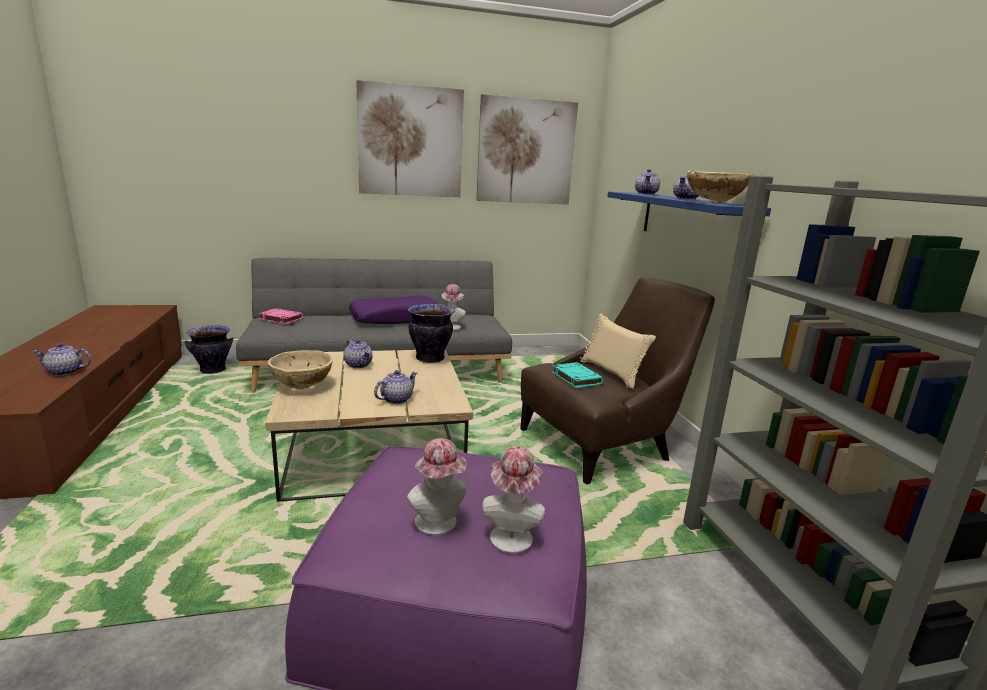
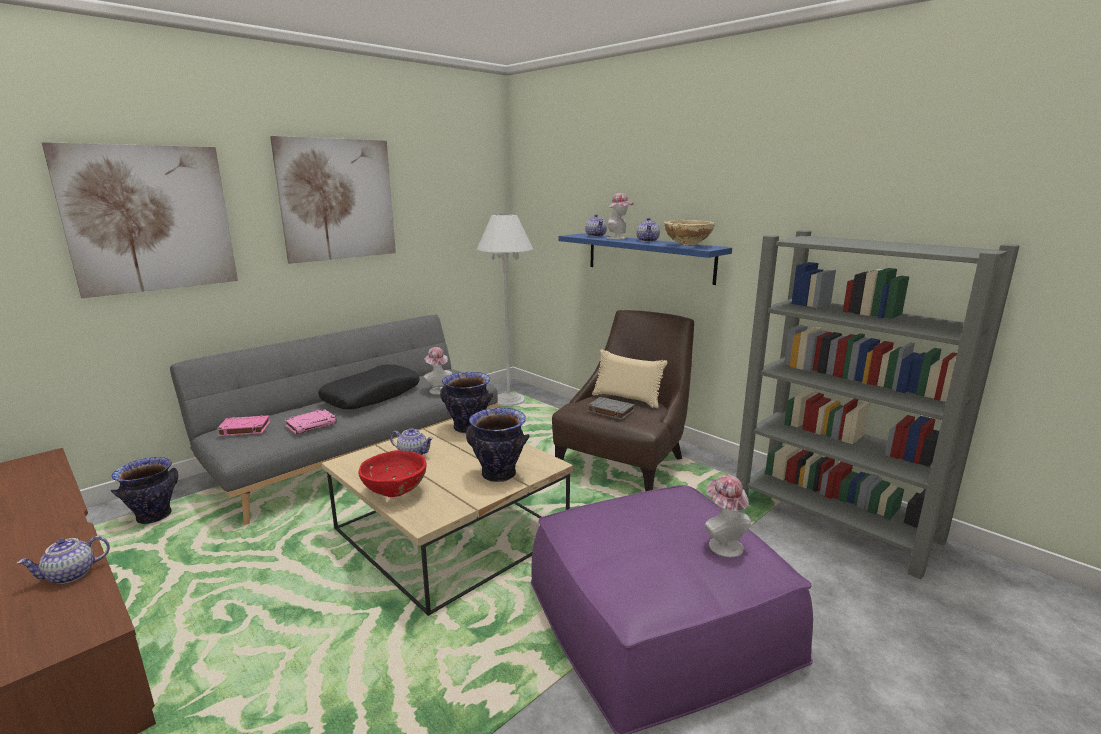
camera: 30 degrees left, 0 degrees up
(302, 387) = (395, 493): beige bowl -> red bowl
(324, 327) = (311, 424): none -> pink book
(395, 319) = (371, 396): purple pillow -> black pillow
(396, 399) = (498, 475): teapot -> vase
(438, 525) = (674, 558): hat -> hat (618, 238)
(526, 152) = (449, 199): picture -> picture (150, 219)
(550, 361) = (508, 400): none -> white floor lamp
(576, 378) = (610, 411): turquoise book -> grey book

